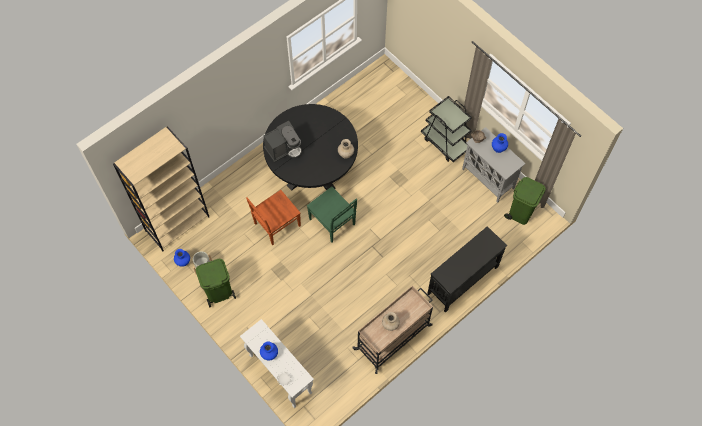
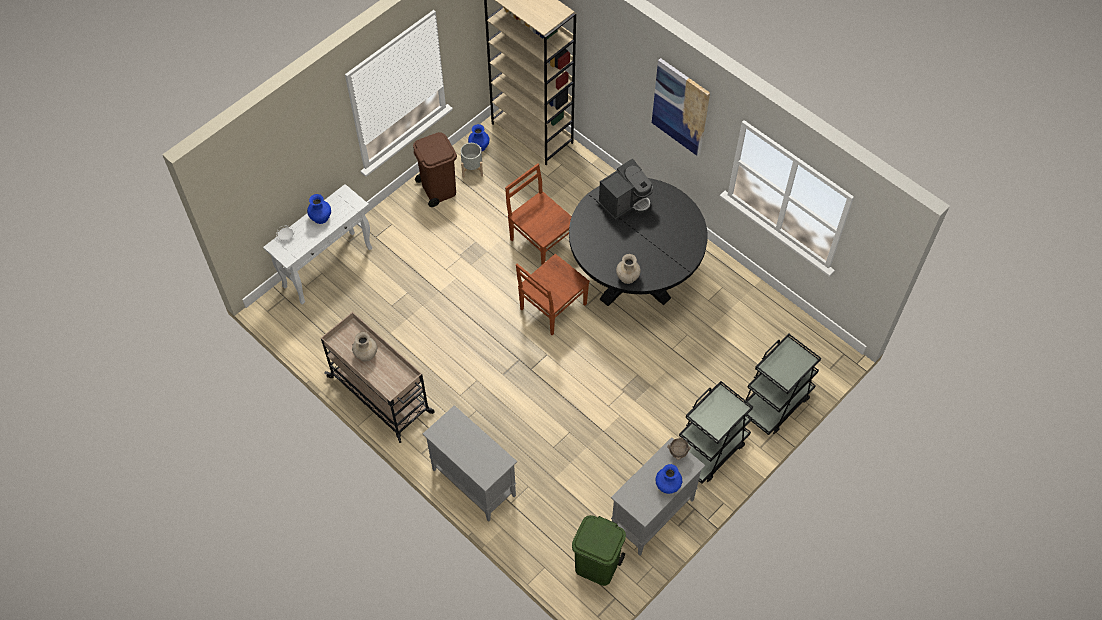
camera: 85 degrees right, 5 degrees down
(218, 292) = (438, 189): green trash can -> brown trash can
(249, 81) = (681, 107): none -> picture
(284, 149) = (624, 202): coffee machine -> coffee machine turned 90 degrees counterclockwise
(332, 222) = (552, 307): green chair -> brown chair
(415, 103) = (775, 403): none -> black cart
(462, 280) = (473, 482): black console table -> grey cabinet

